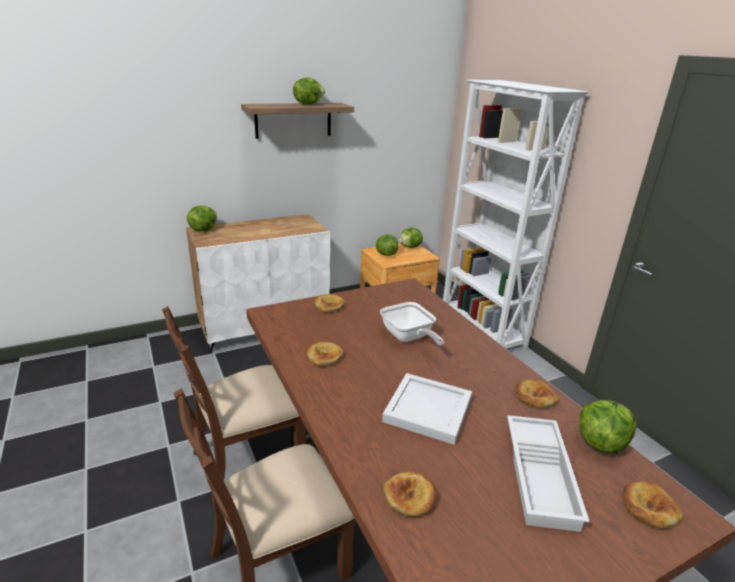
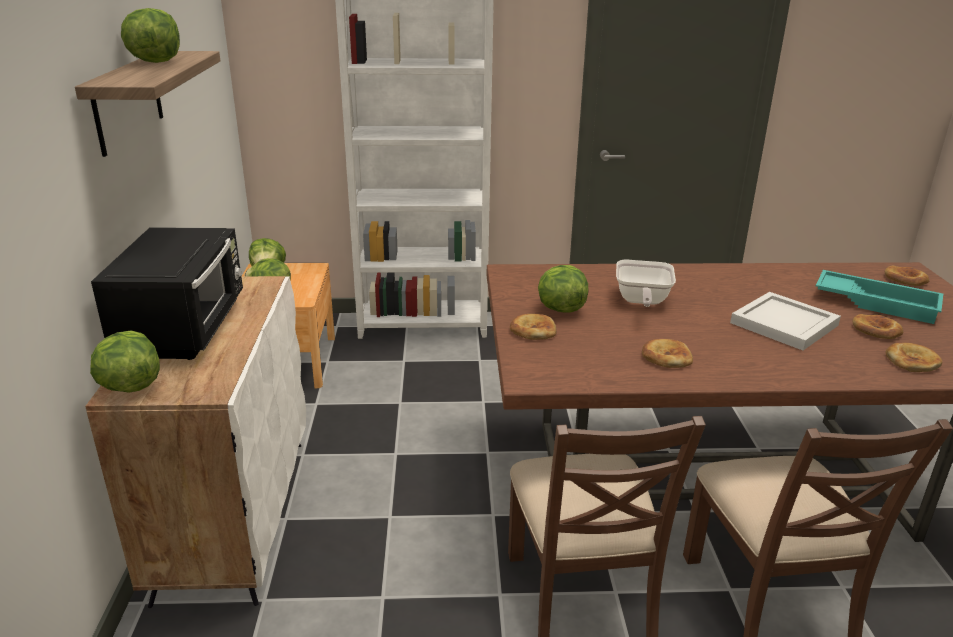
camera: 65 degrees left, 0 degrees up
(257, 226) = (185, 328): none -> black microwave
(408, 338) = (641, 301): frying pan -> frying pan turned 105 degrees clockwise
(534, 397) = (766, 274): bread -> bread (876, 330)
(542, 476) = (876, 302): white tray -> turquoise tray
(601, 442) = (832, 270): lettuce -> lettuce (560, 309)

